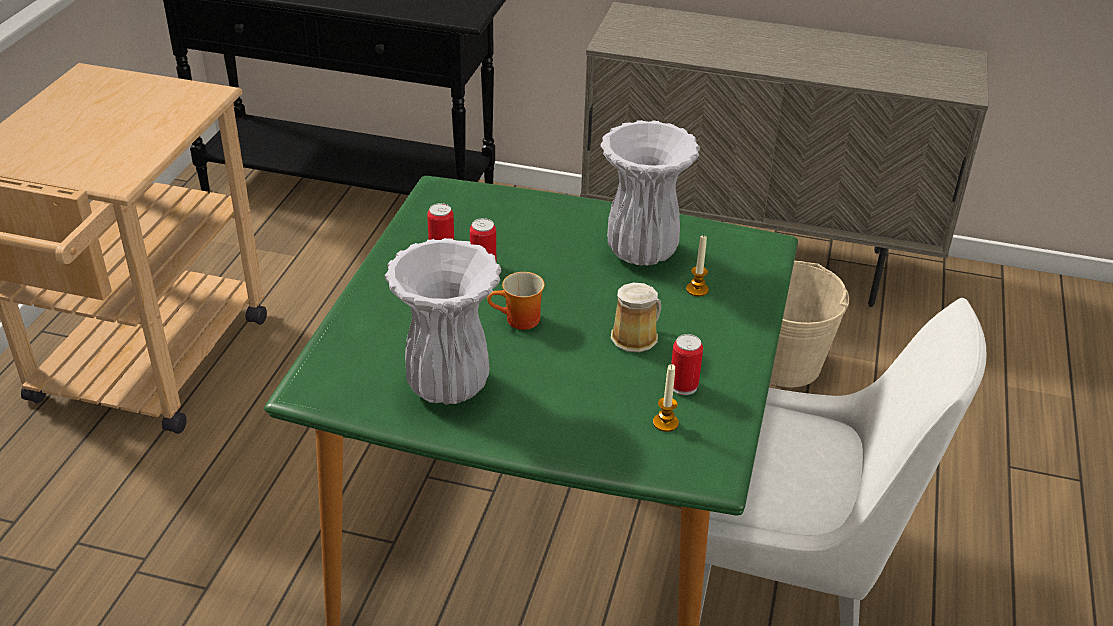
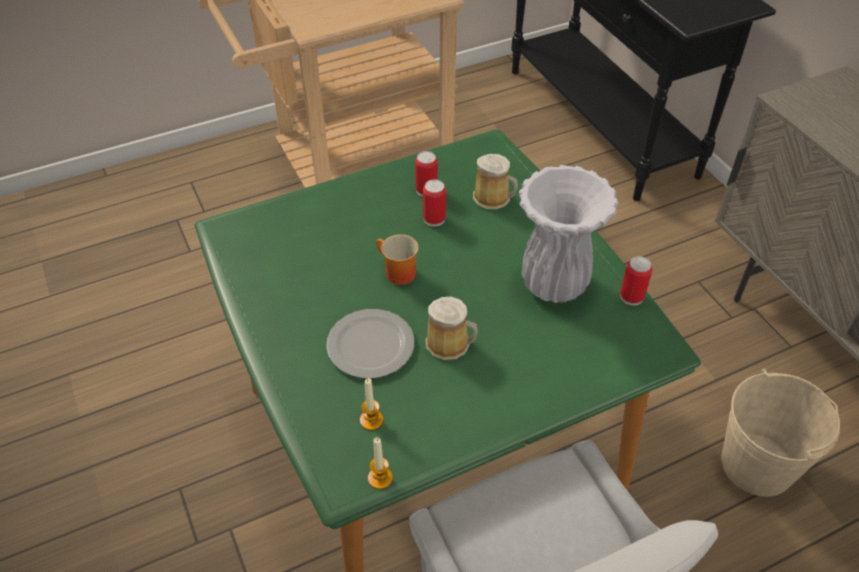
camera: 50 degrees right, 10 degrees up
(448, 387) = (292, 285): white vase -> none
(505, 224) = (494, 198): none -> mug
(581, 379) = (370, 344): none -> plate
(683, 386) = (424, 405): can -> can (631, 296)
(697, 289) = (548, 343): candle -> candle (380, 478)

